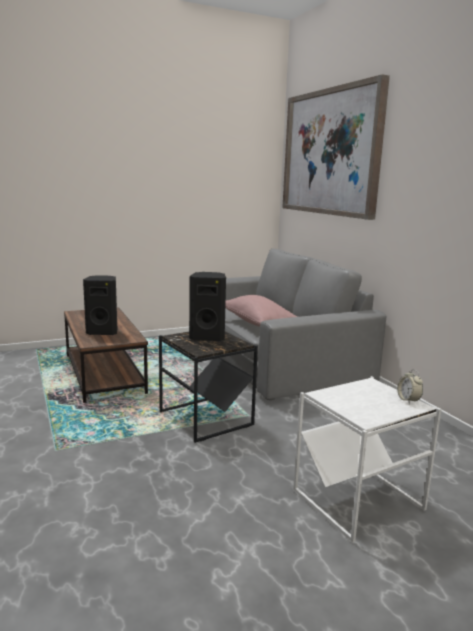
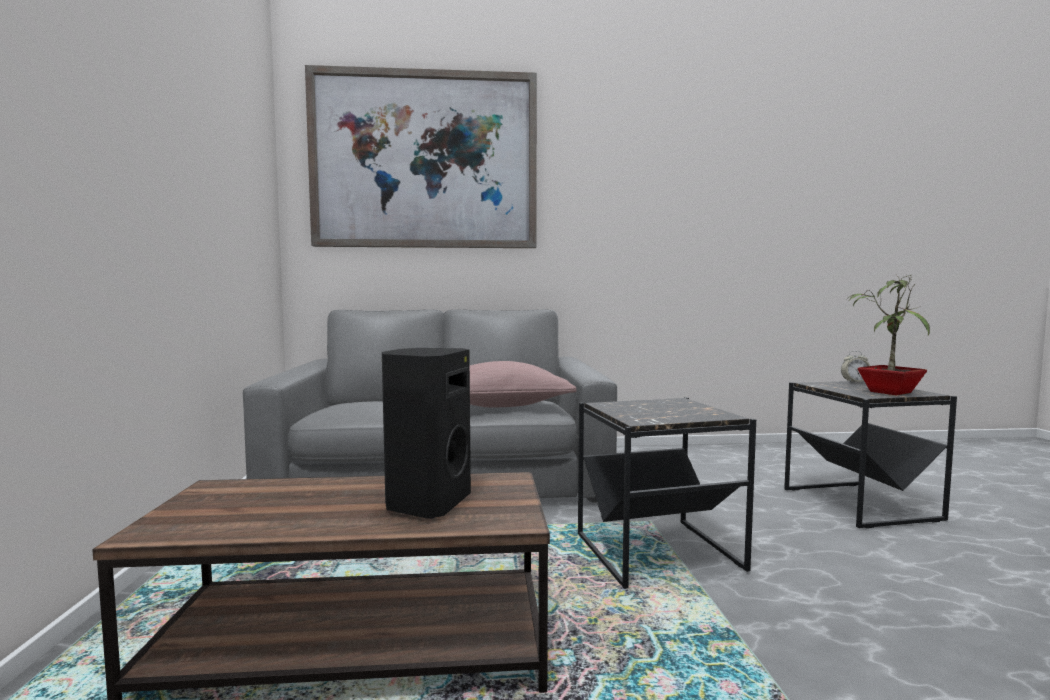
camera: 70 degrees left, 10 degrees down
(208, 337) = (646, 408): black speaker -> none
(351, 405) = (887, 392): none -> potted plant
(359, 500) = (859, 504): white side table -> black side table

